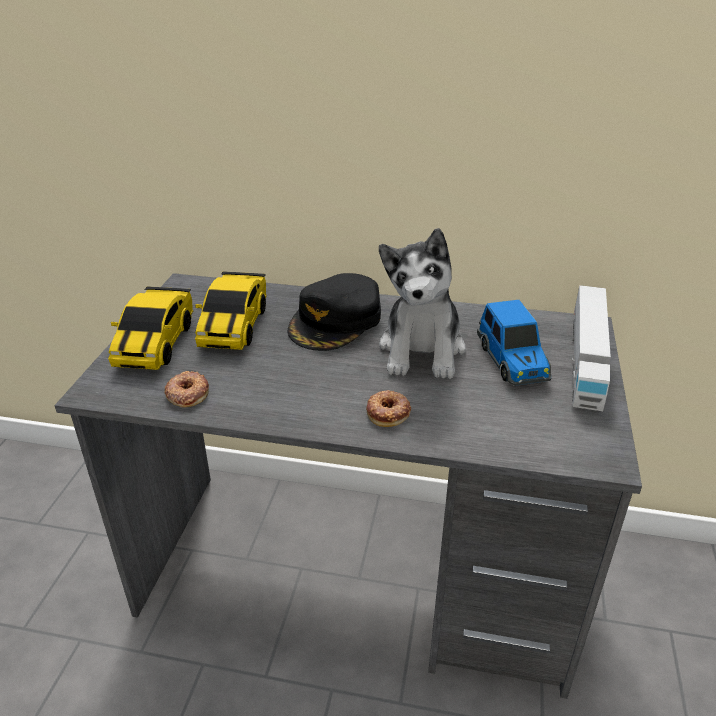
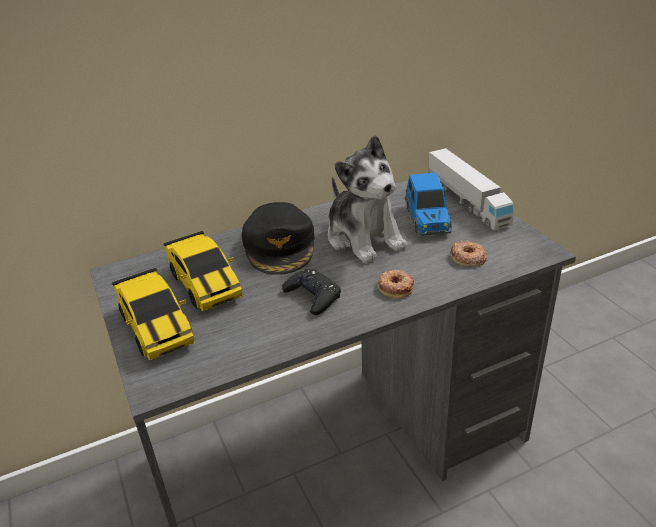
camera: 35 degrees left, 0 degrees up
(187, 393) = (238, 348): donut -> donut (467, 257)
(302, 381) = (312, 296): none -> black game controller
(512, 361) = (427, 220): toy car -> toy car turned 45 degrees clockwise

